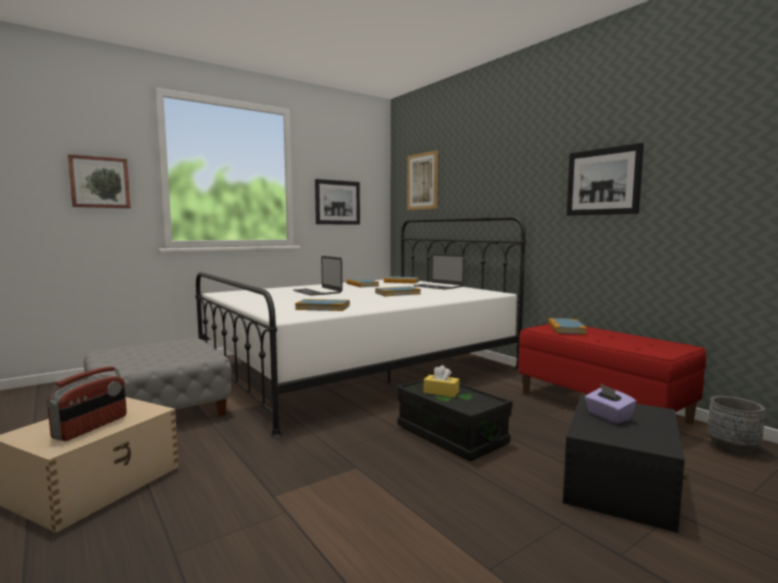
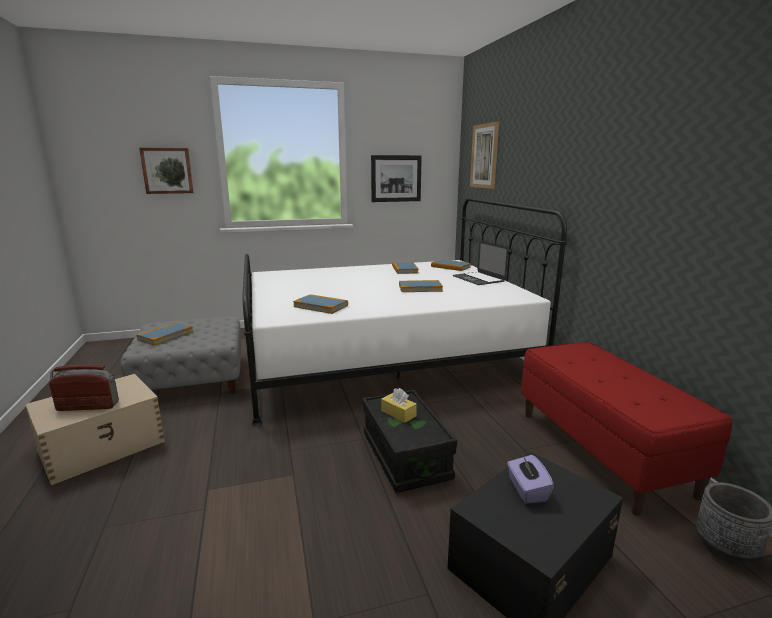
camera: 20 degrees right, 10 degrees up
(91, 427) = (88, 406): radio -> radio turned 135 degrees counterclockwise
(317, 292) = (348, 278): laptop -> none
(566, 328) = (580, 355): book -> book (166, 335)
(602, 181) = (652, 181): picture -> none

